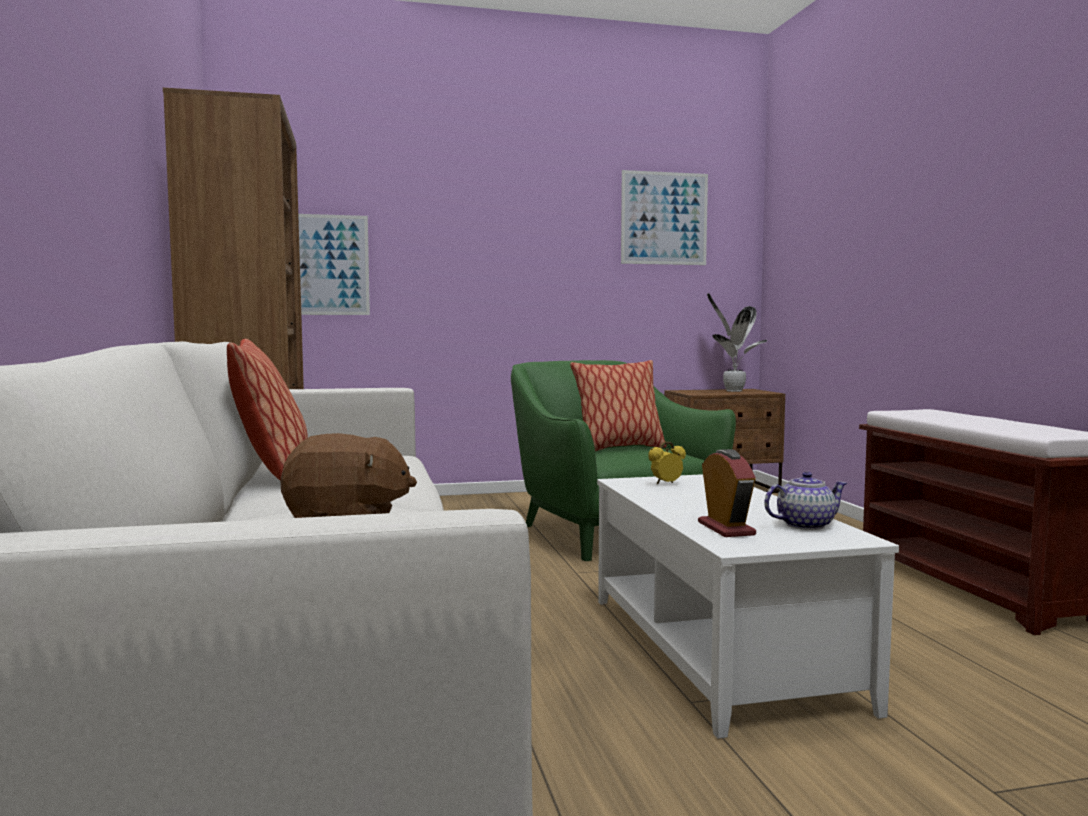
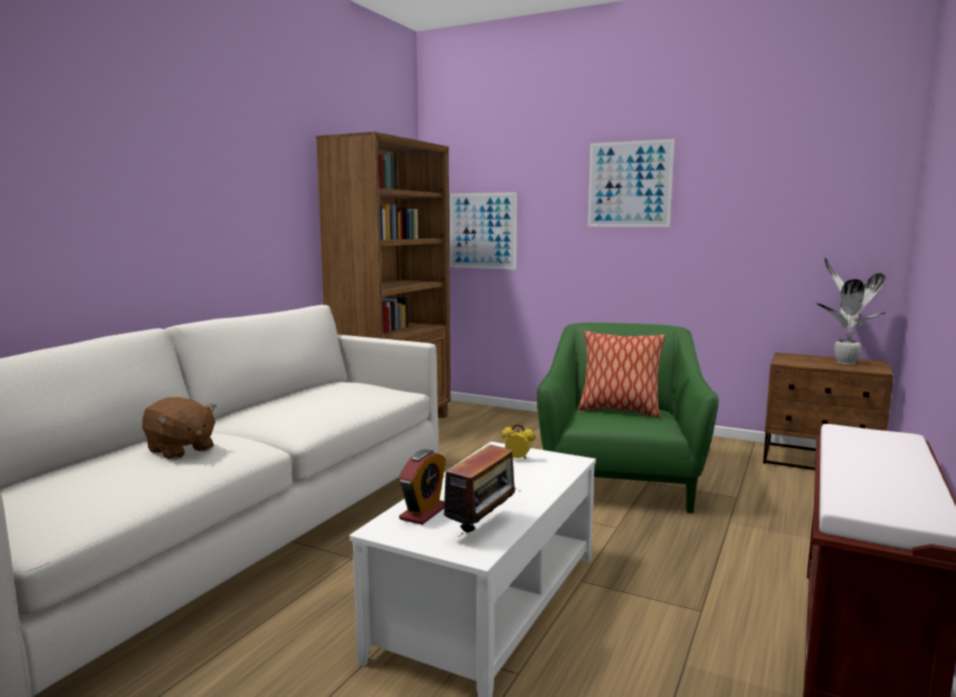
camera: 40 degrees right, 5 degrees up
(272, 476) = (269, 402): pillow -> none
(664, 218) = (788, 179): picture -> picture (629, 184)
(804, 525) = (482, 528): teapot -> radio

